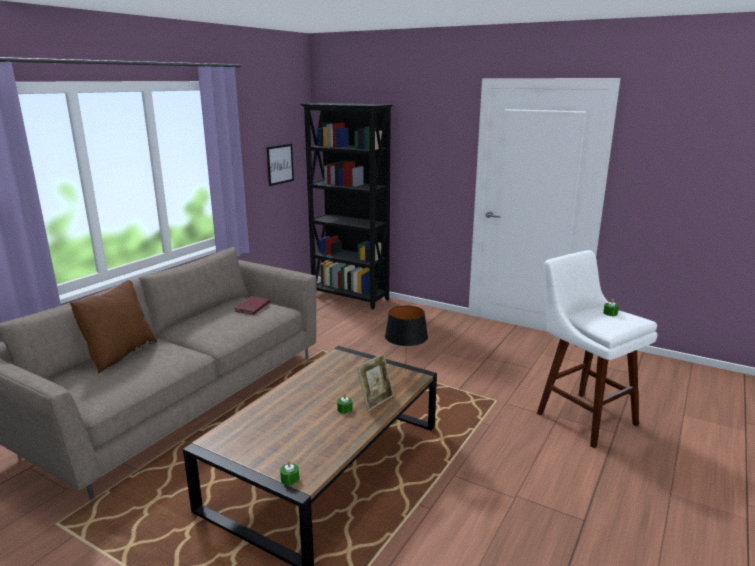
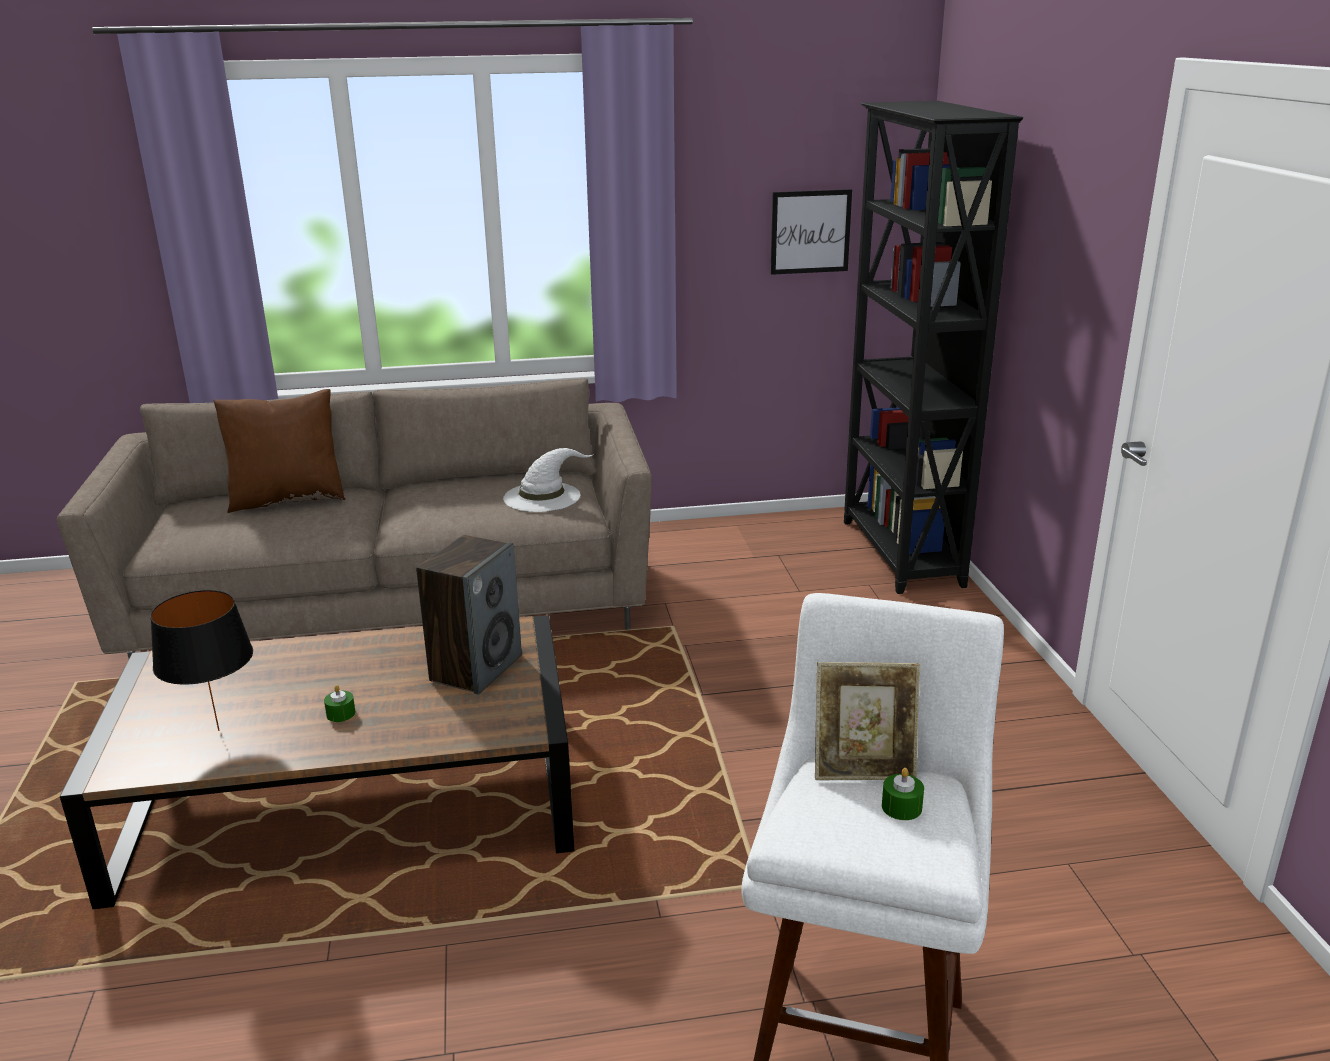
camera: 50 degrees right, 5 degrees up
(252, 307) = (543, 496): red book -> white hat
(290, 479) = (111, 758): green candle -> none
(356, 371) = (476, 668): none -> speaker
(376, 400) = (396, 727): picture frame -> picture frame (863, 769)
(406, 371) = (533, 710): black table lamp -> black table lamp (218, 731)

